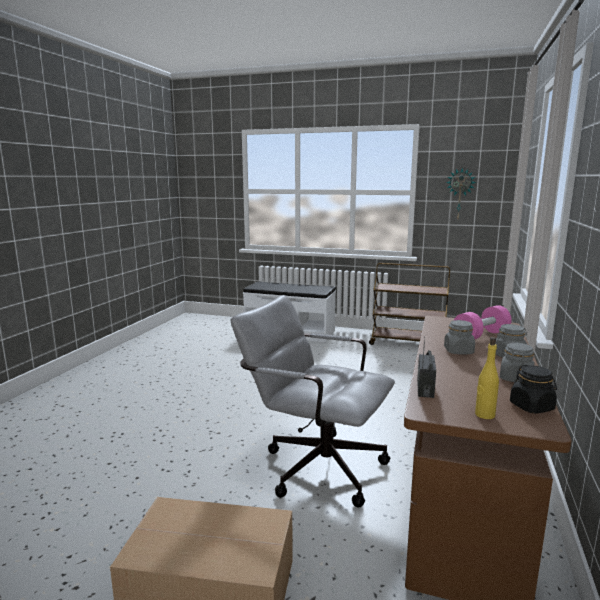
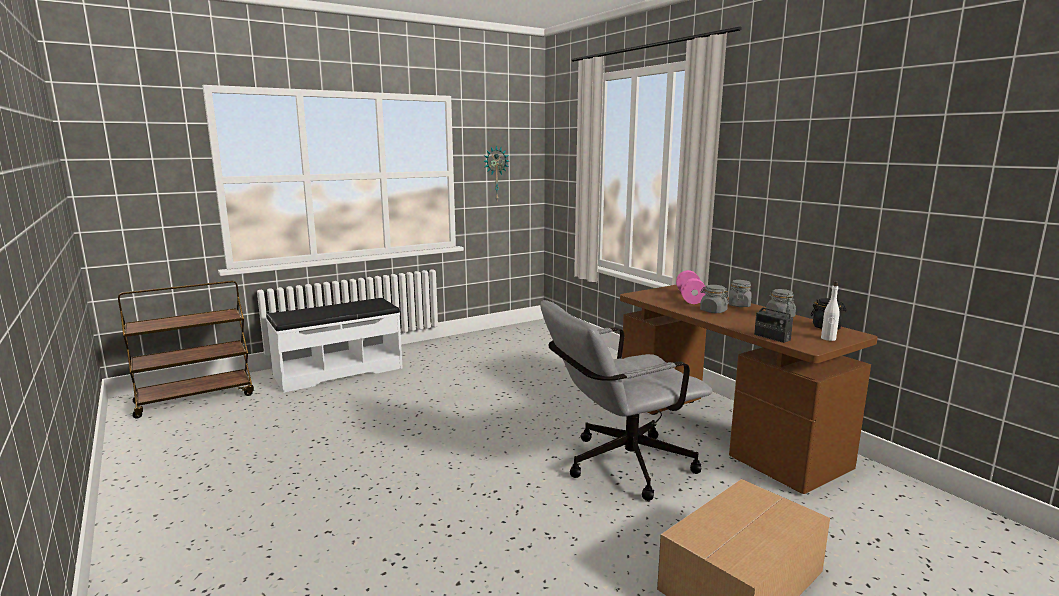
camera: 50 degrees left, 0 degrees up
(408, 343) = (478, 343): brown cart -> brown cart (196, 398)
(484, 415) = (828, 338): yellow bottle -> white bottle

